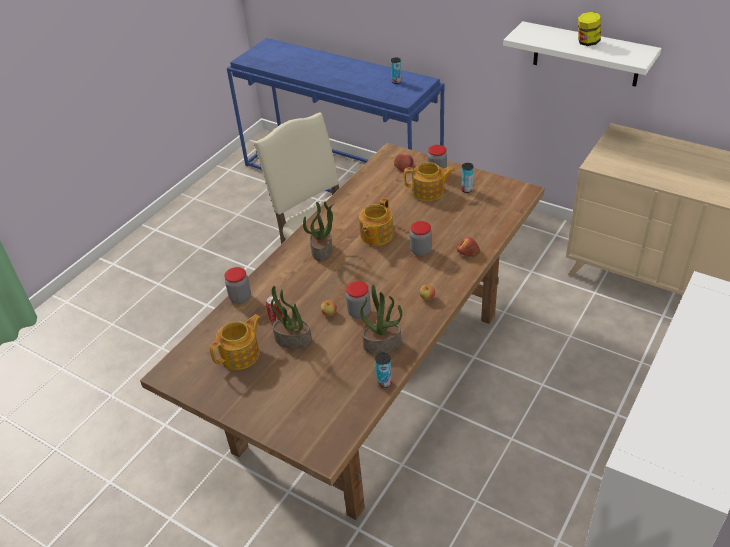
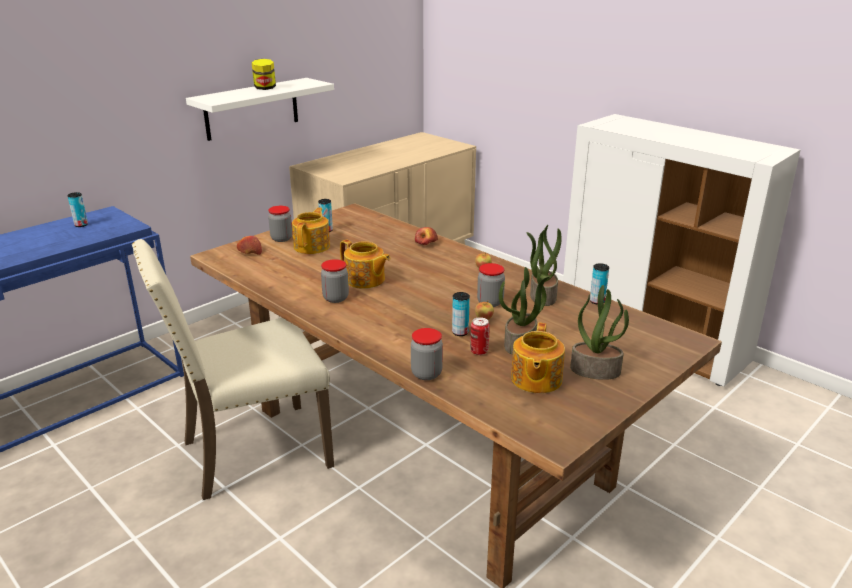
camera: 80 degrees left, 15 degrees down
(241, 355) = (535, 379): teapot -> teapot turned 135 degrees counterclockwise
(302, 304) = (460, 332): none -> can
(322, 251) = (369, 312): potted plant -> potted plant (596, 370)
(421, 251) = (409, 262): jar -> jar (335, 298)

